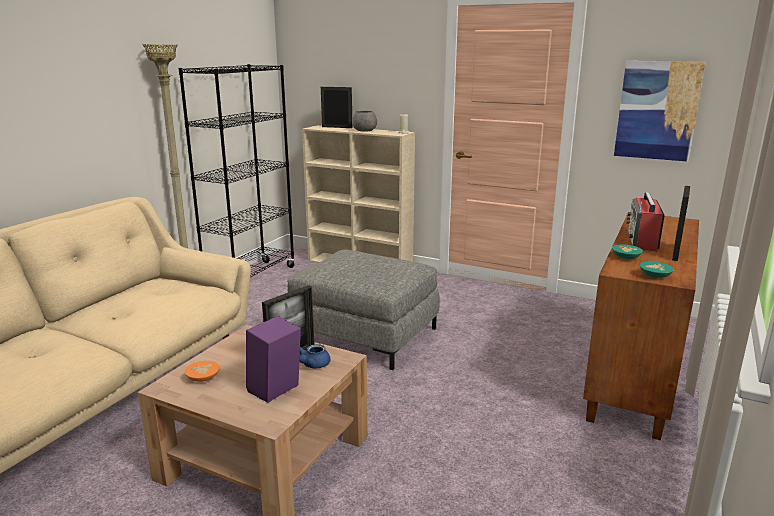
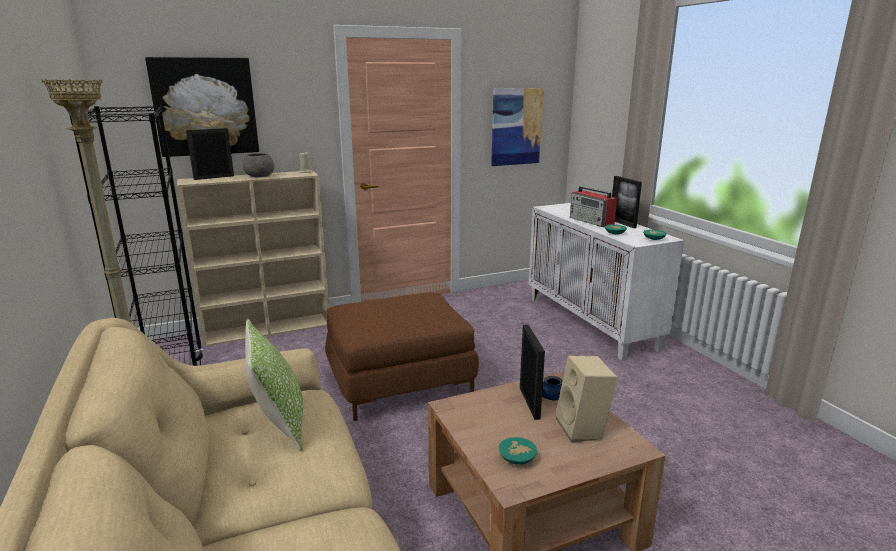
camera: 50 degrees left, 0 degrees up
(168, 295) = (279, 423): none -> pillow
(203, 378) = (518, 458): orange bowl -> turquoise bowl
(275, 391) = (583, 429): purple speaker -> beige speaker
(341, 68) = (205, 107): none -> picture
(366, 334) = (400, 381): grey ottoman -> brown ottoman
(635, 376) = (591, 323): brown cabinet -> white cabinet

